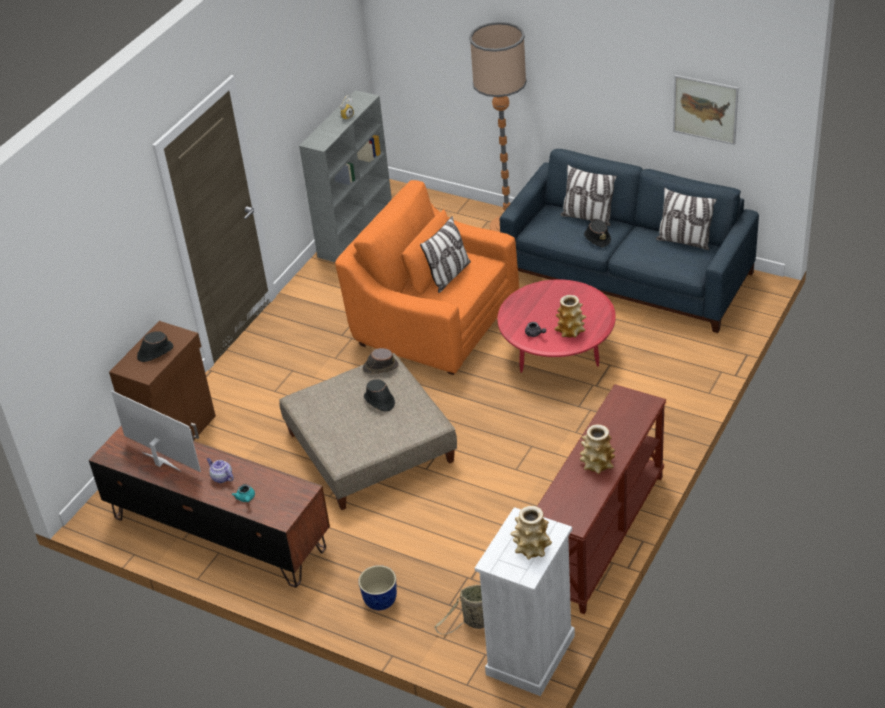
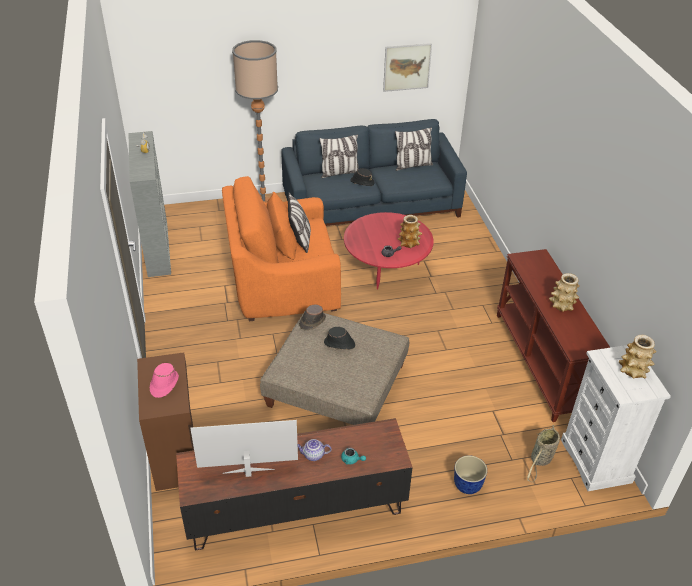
camera: 45 degrees left, 0 degrees up
(155, 352) = (164, 384): black hat -> pink hat

